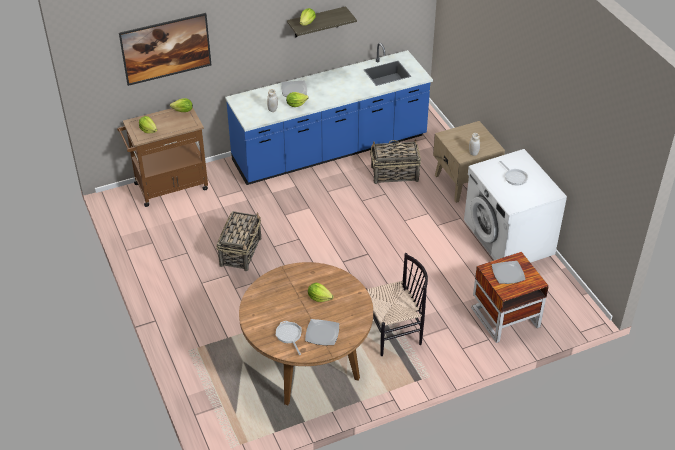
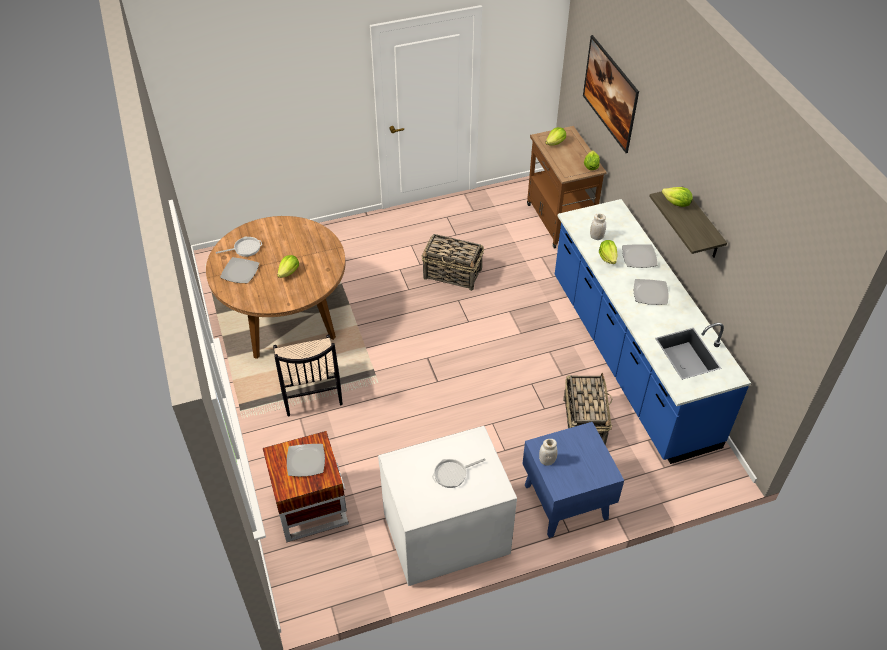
camera: 95 degrees right, 5 degrees up
(332, 86) = (650, 293): none -> plate
(465, 183) = (565, 502): beige nightstand -> blue nightstand

